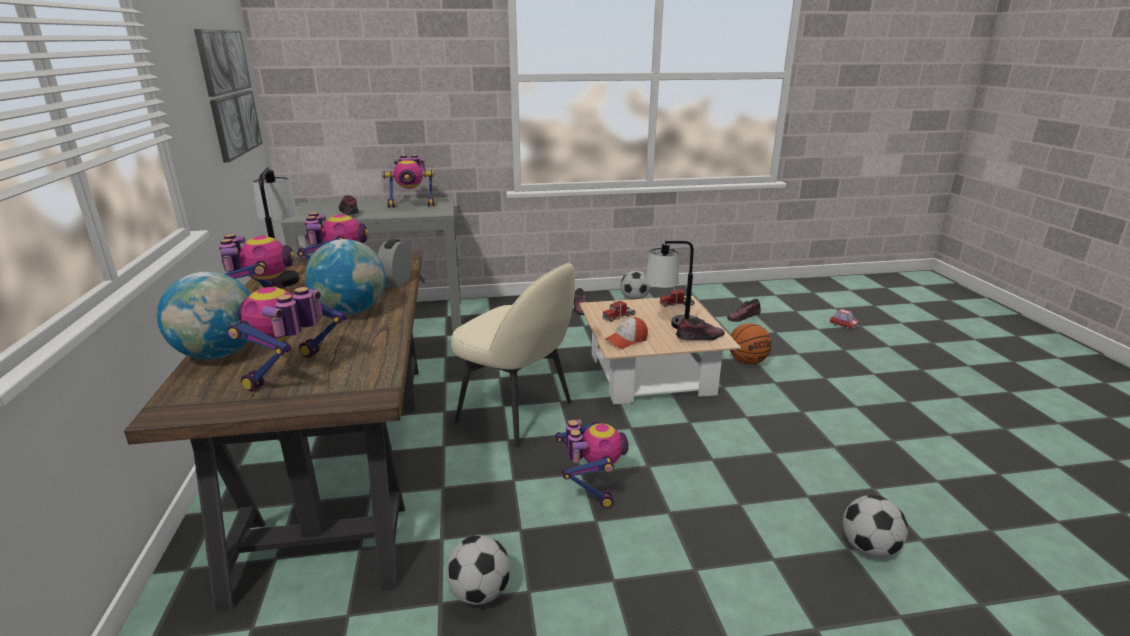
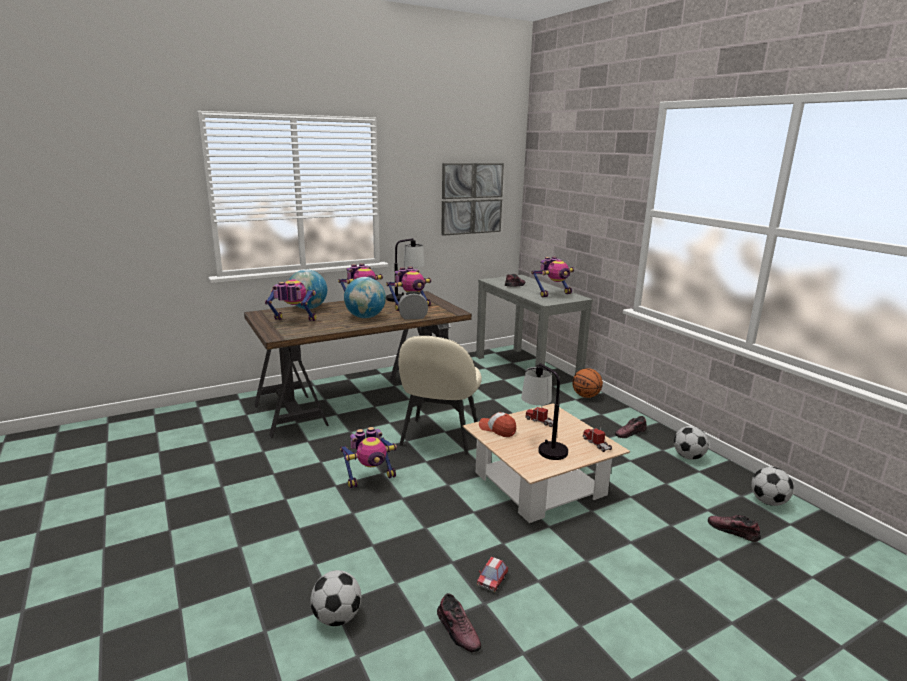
camera: 70 degrees right, 5 degrees down
(412, 205) = (553, 294): toy robot -> toy robot turned 90 degrees counterclockwise
(480, 593) = (270, 460): football -> football (768, 502)
(699, 337) = (531, 460): shoe -> shoe (458, 630)
(747, 362) = (616, 539): basketball -> basketball (586, 396)
(843, 325) = (819, 626): toy car -> toy car (492, 581)

